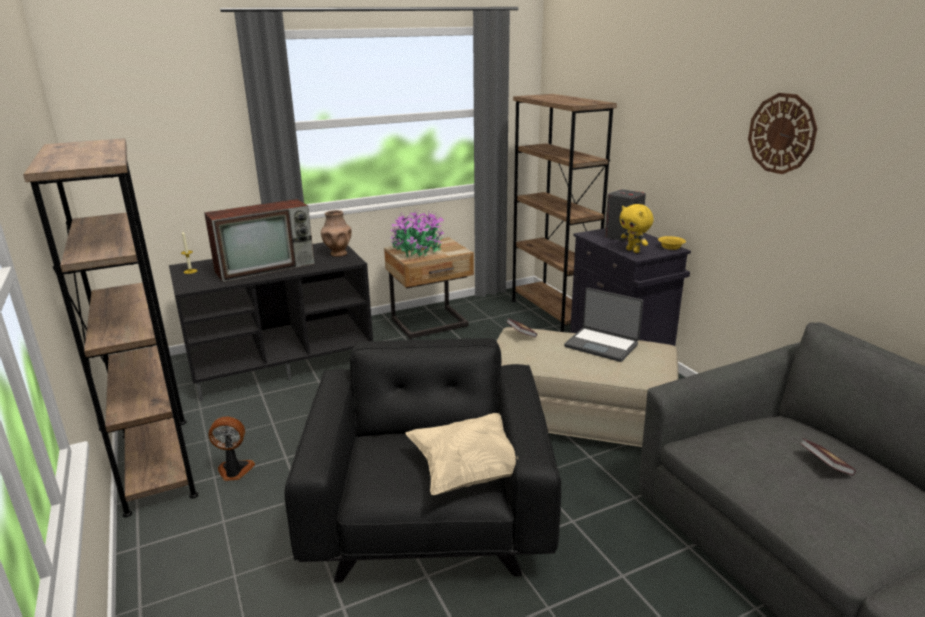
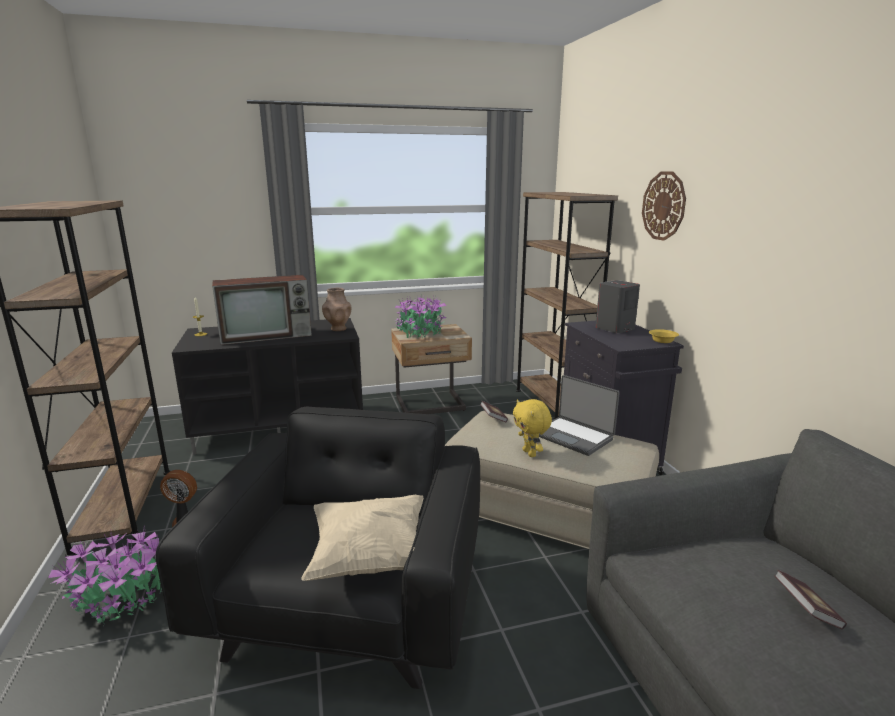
camera: 10 degrees right, 5 degrees down
(212, 545) = (126, 599): none -> potted plant
(633, 251) = (620, 341): yellow plush toy -> yellow plush toy (530, 453)
(782, 133) = (781, 214): wall clock -> wall clock (664, 206)

